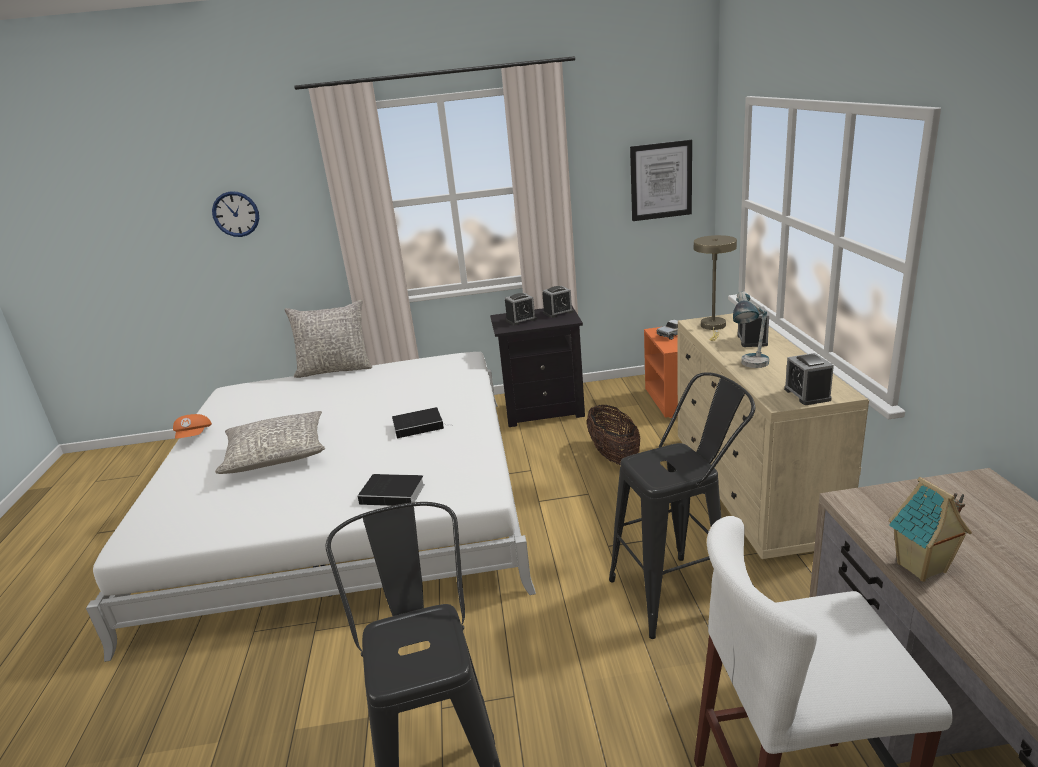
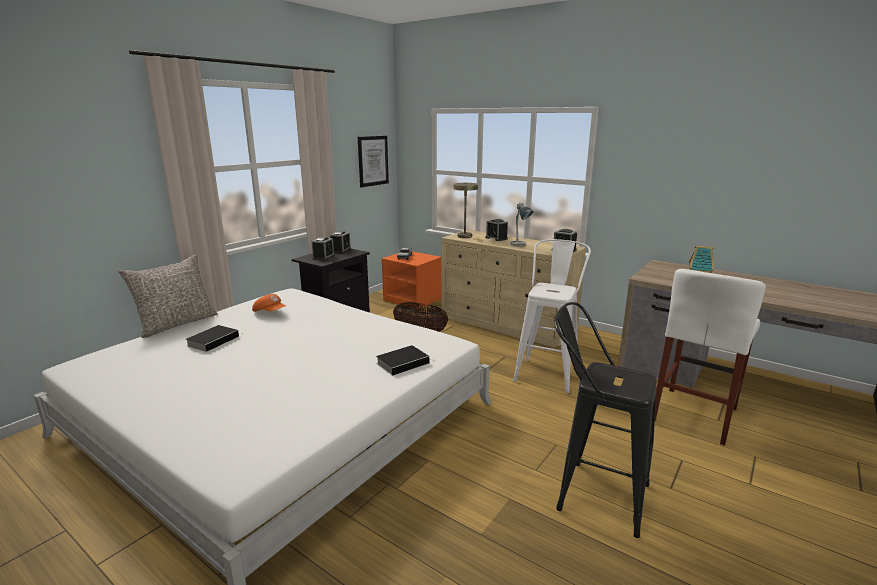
camera: 50 degrees left, 5 degrees down
(195, 436) = (117, 401): orange cap -> orange cap (270, 312)
(236, 214) = (47, 174): wall clock -> none
(277, 454) = (254, 378): grey pillow -> none
(419, 425) = (339, 330): book -> book (214, 340)
(680, 592) = (548, 372): black stool -> white stool

